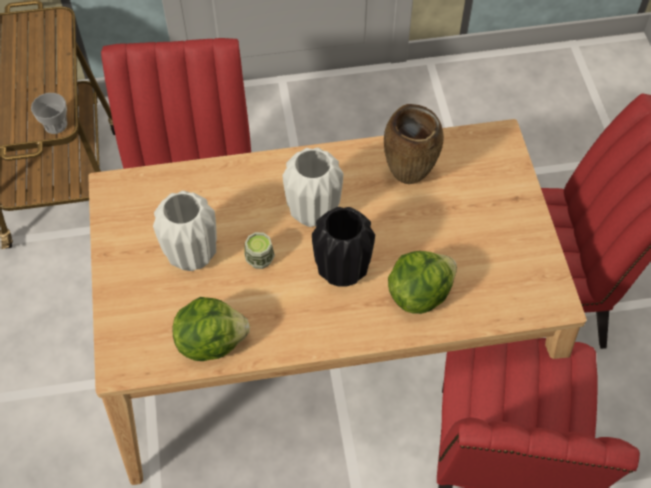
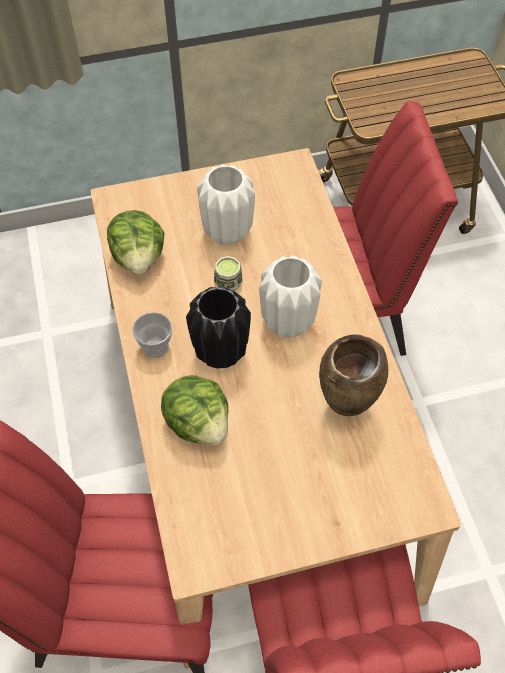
camera: 85 degrees right, 0 degrees up
(55, 125) = (367, 123): cup -> cup (155, 346)

